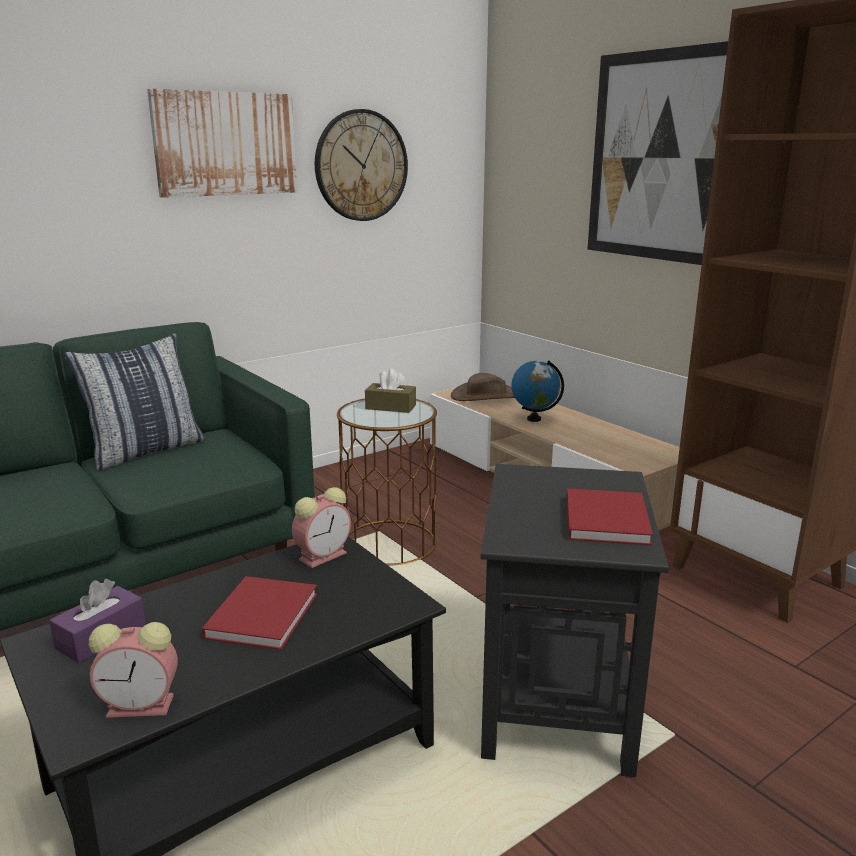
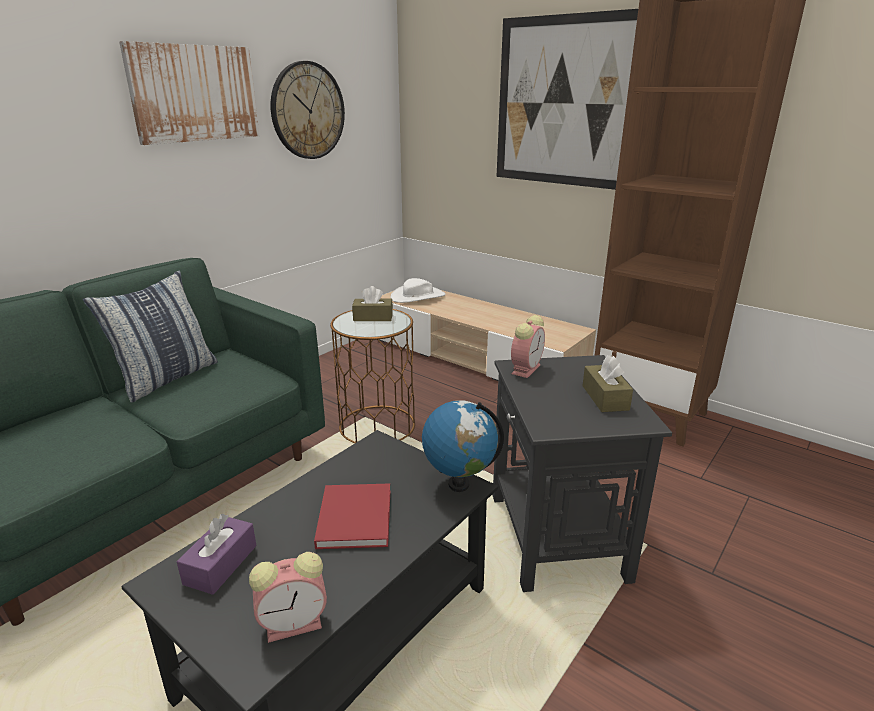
camera: 15 degrees left, 5 degrees up
(324, 555) = (376, 454): alarm clock -> alarm clock (526, 368)
(486, 396) = (418, 296): brown hat -> white hat
(534, 419) = (464, 312): globe -> globe (459, 484)
(606, 518) = (605, 398): red book -> brown tissue box

